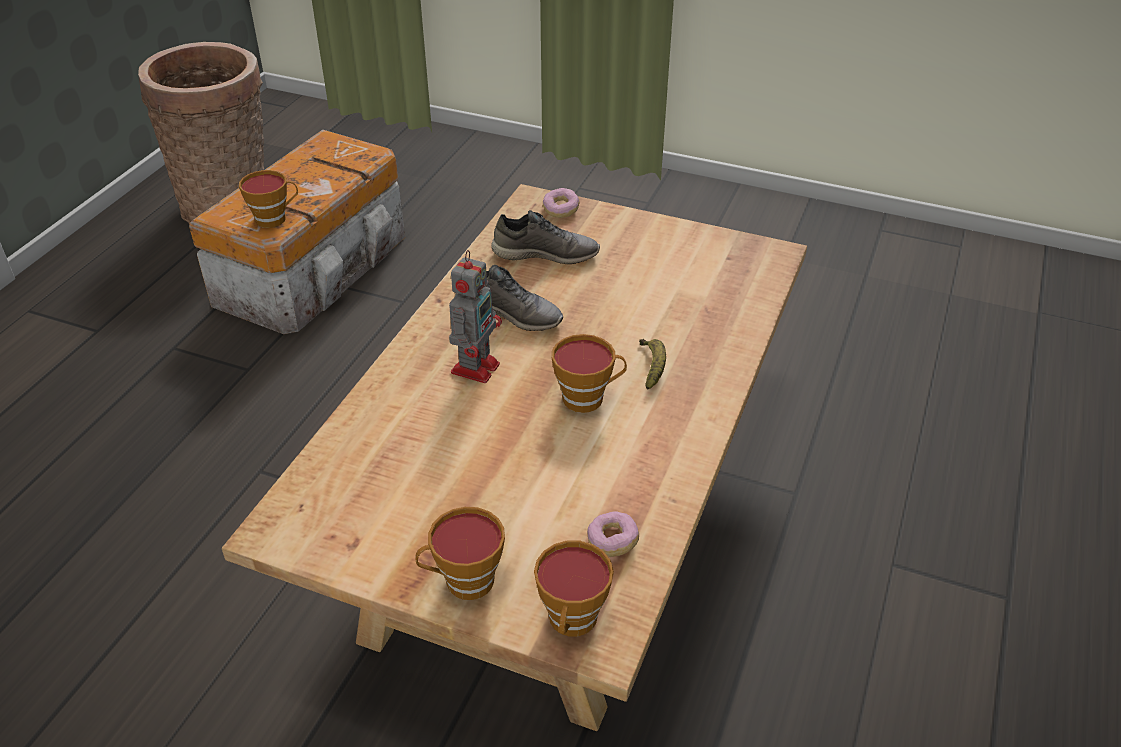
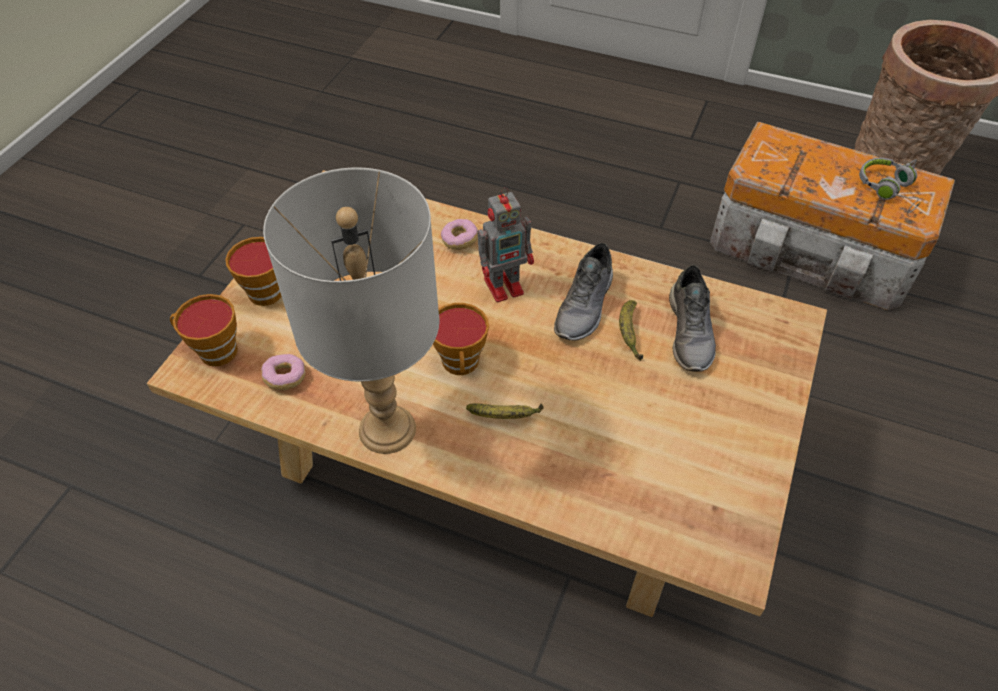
camera: 90 degrees right, 10 degrees up
(274, 218) = (774, 167): cup -> none
(330, 161) = (889, 190): none -> grey headphones
(476, 366) = (505, 285): toy robot -> toy robot turned 45 degrees counterclockwise
(547, 288) = (629, 333): none -> banana
(560, 210) = (779, 344): donut -> donut (460, 240)
(675, 450) = (387, 428): none -> grey table lamp

